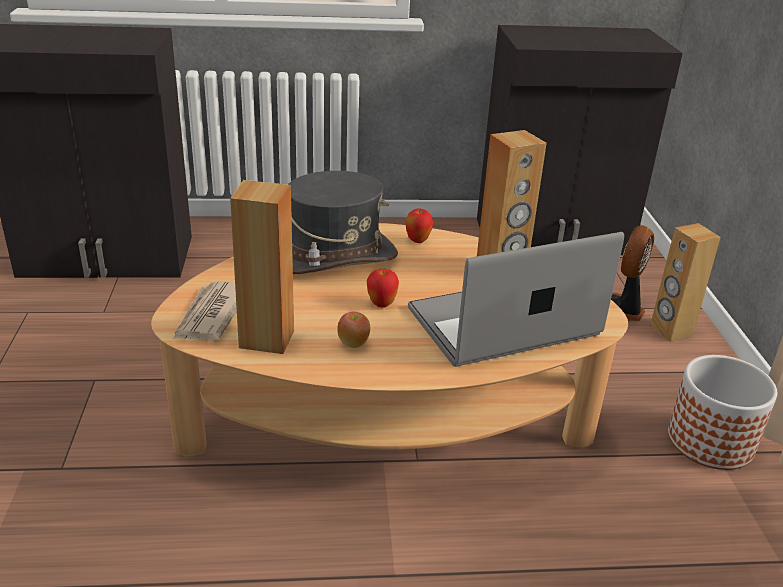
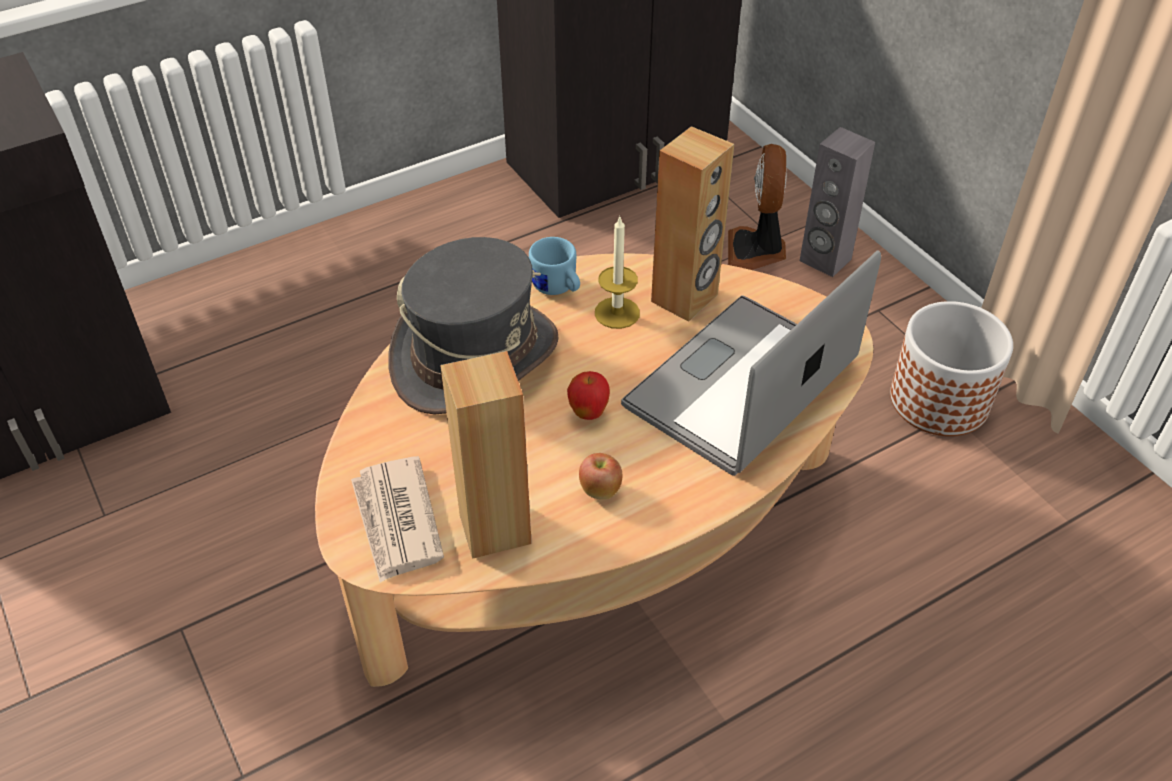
camera: 25 degrees left, 15 degrees up
(417, 241) = (557, 288): apple -> blue mug
(447, 263) = (617, 313): none -> candle
(670, 331) = (825, 260): brown speaker -> grey speaker

